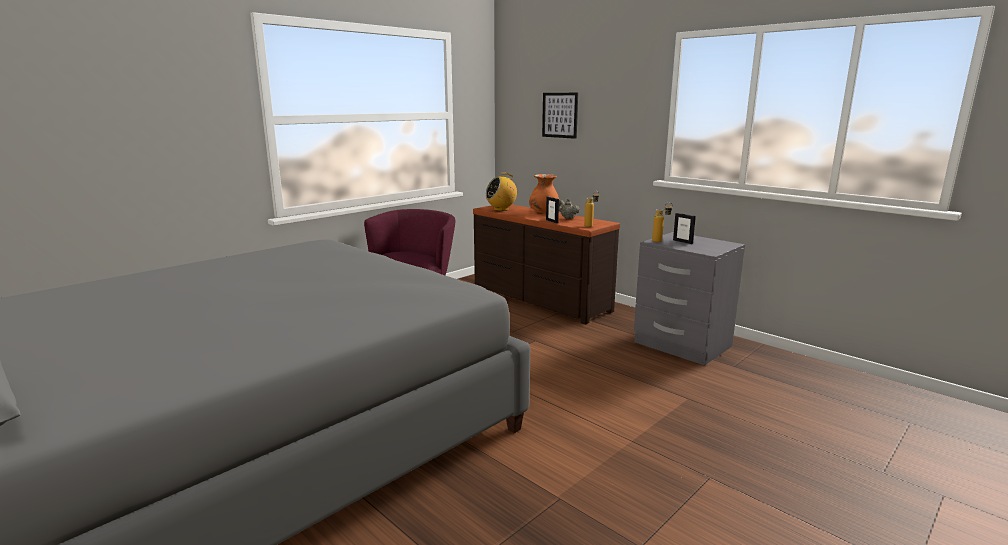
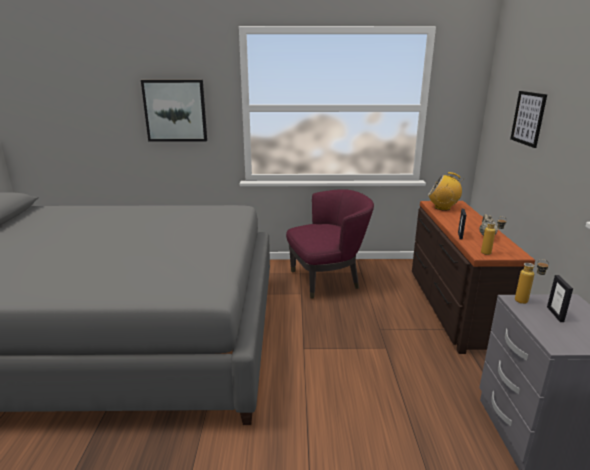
camera: 45 degrees right, 5 degrees up
(166, 126) = (175, 111): none -> picture
(543, 212) = (476, 222): orange vase -> none

